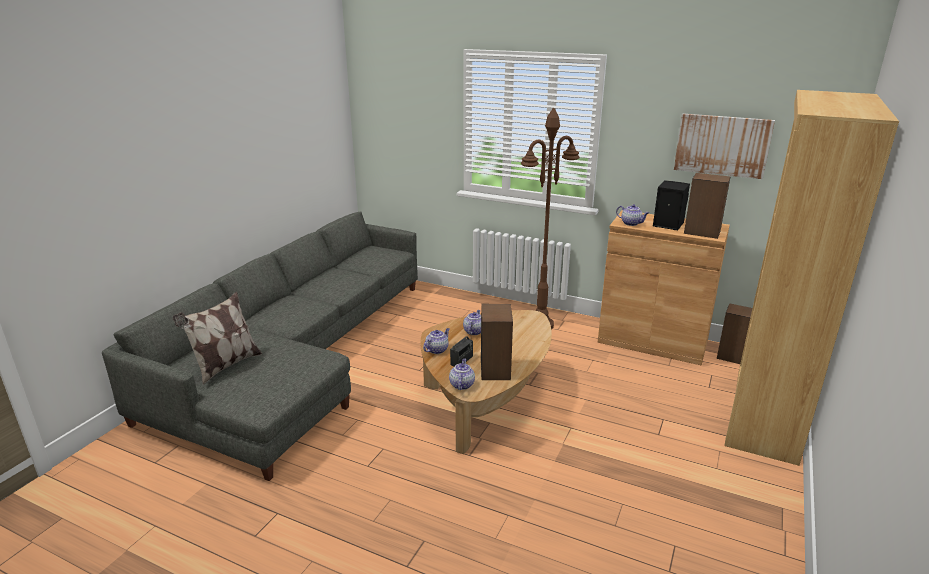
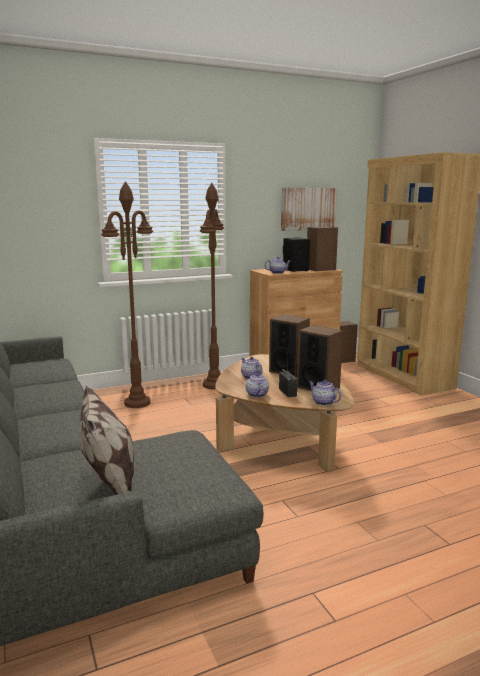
camera: 50 degrees left, 10 degrees down
(454, 314) = (137, 403): none -> brown floor lamp
(515, 341) = (288, 371): none -> speaker

